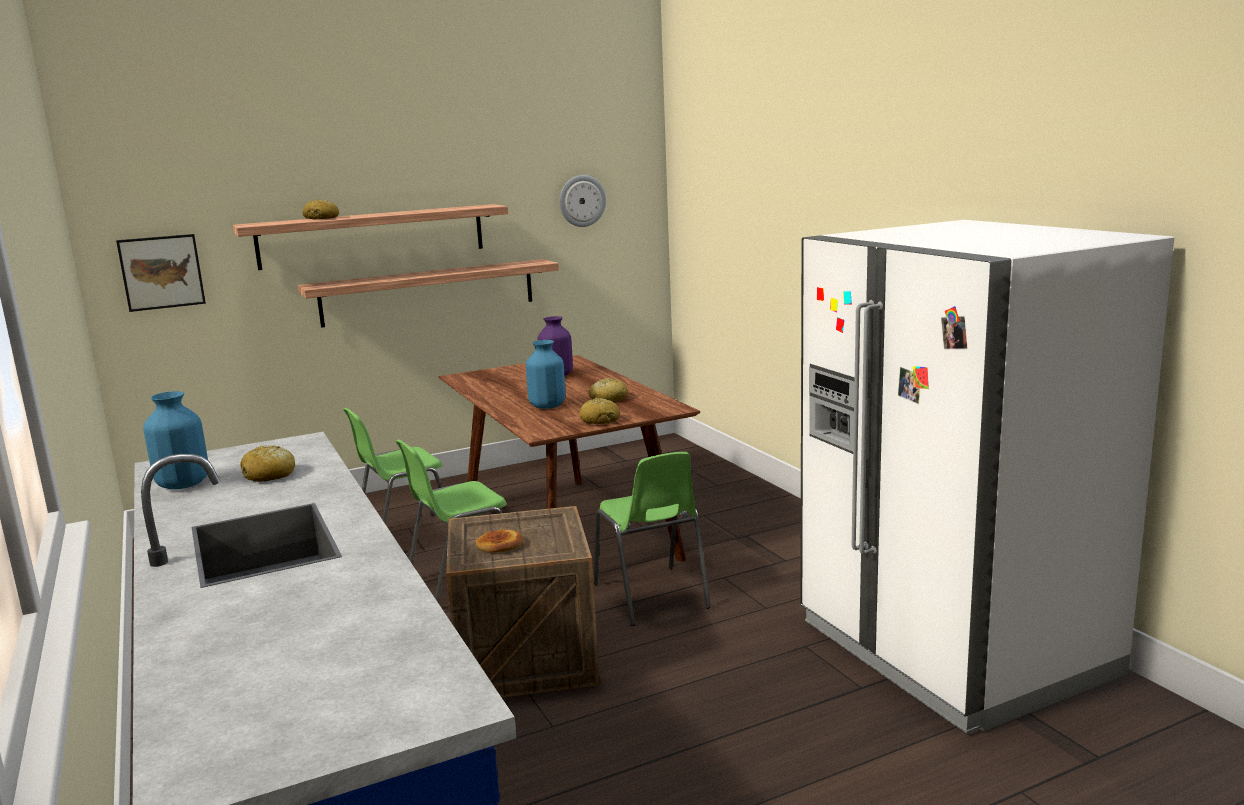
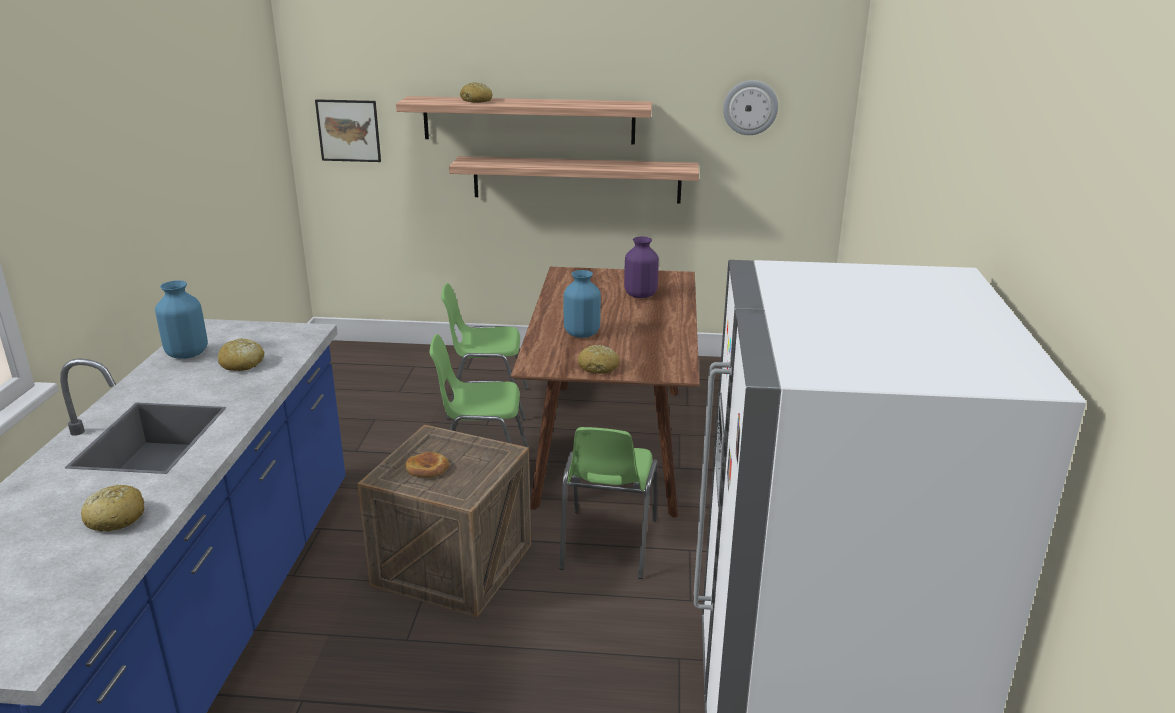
camera: 30 degrees right, 10 degrees up
(608, 399) = (641, 340): bread -> bread (115, 518)

